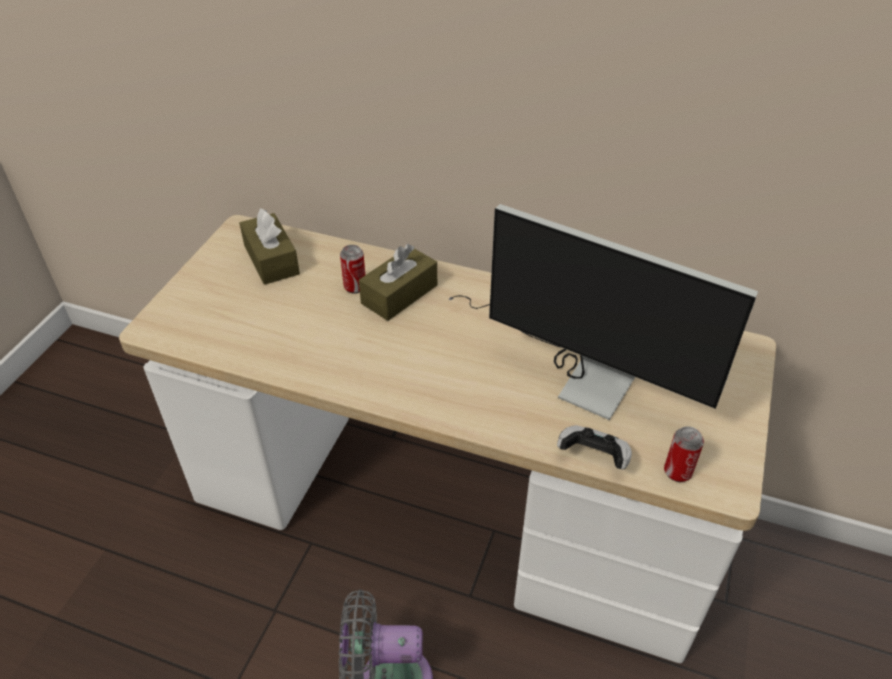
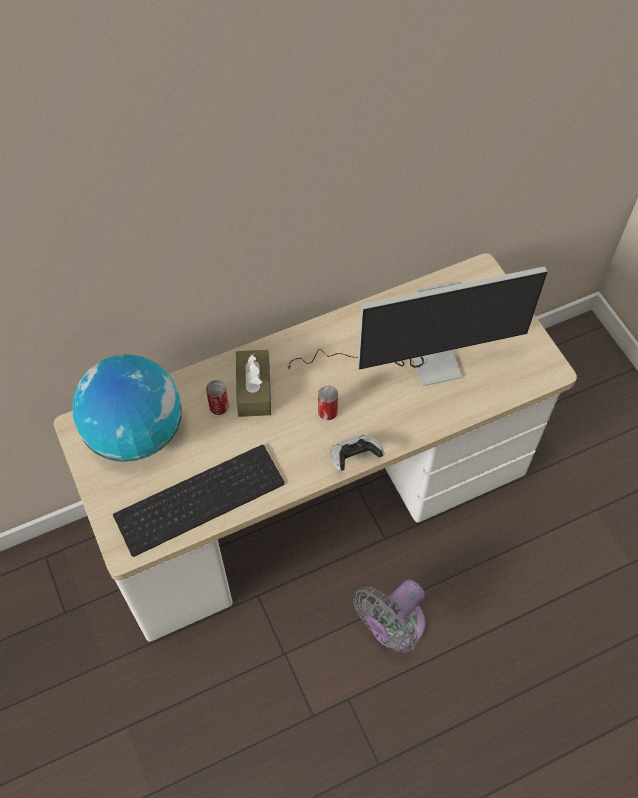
camera: 45 degrees left, 15 degrees up
(252, 335) = (200, 496): none -> keyboard
(271, 260) = (135, 433): brown tissue box -> globe
(593, 457) = (476, 407): game controller -> game controller (354, 457)
(677, 472) = (521, 381): can -> can (327, 413)

